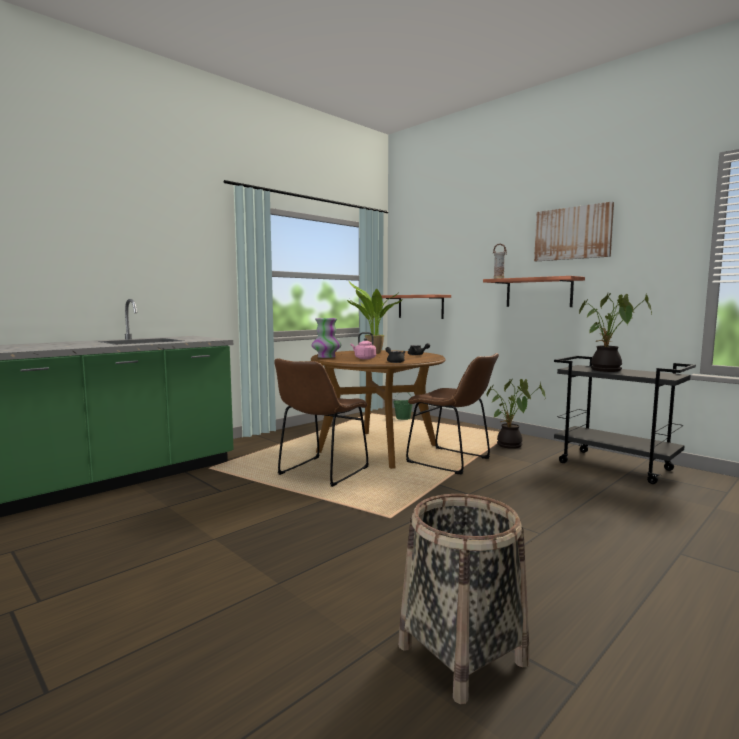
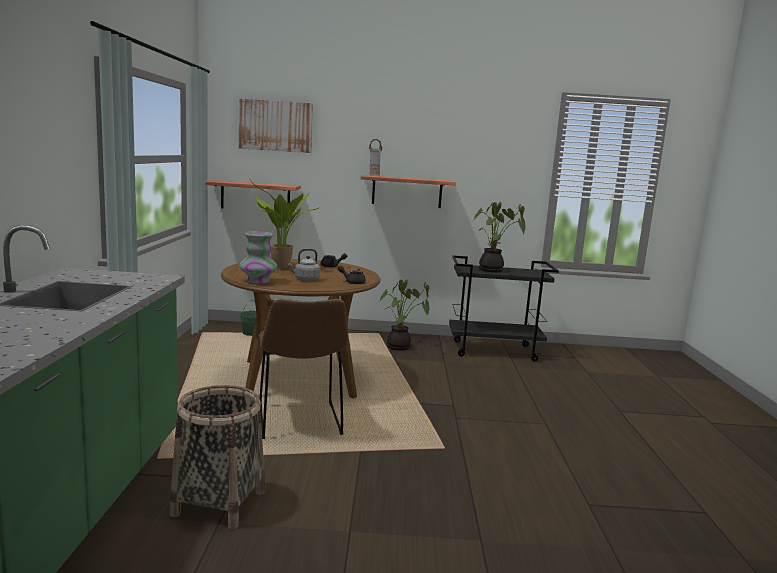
camera: 45 degrees left, 5 degrees up
(364, 358) = (305, 279): pink kettle -> grey kettle
(452, 461) = (387, 376): brown chair -> none
(462, 654) = (649, 525): basket -> basket (219, 503)
(572, 233) = (442, 137): picture -> picture (275, 126)

